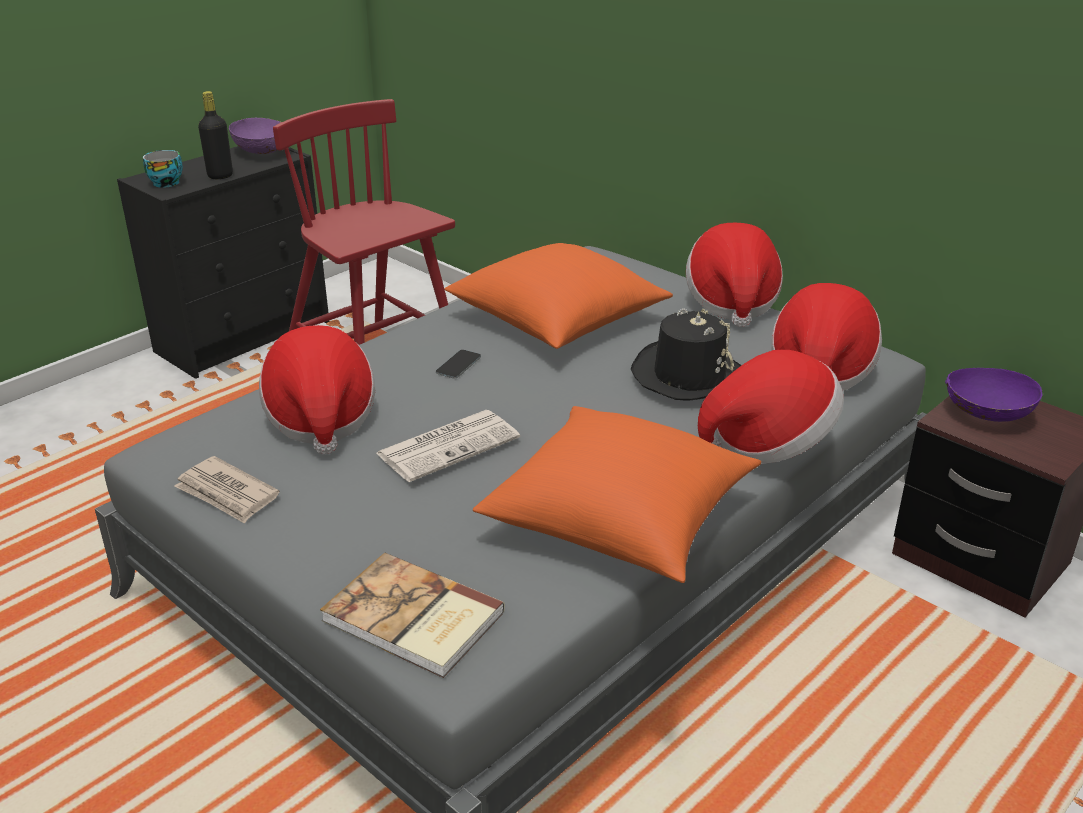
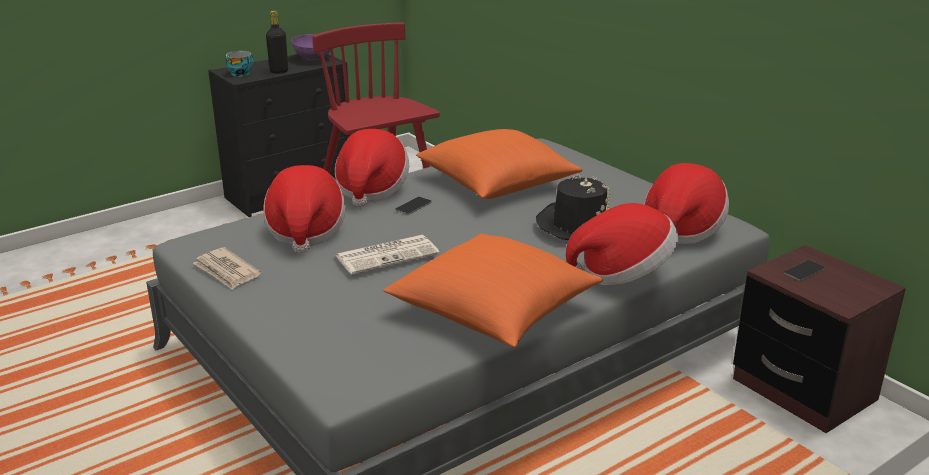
camera: 10 degrees right, 5 degrees down
(412, 619) = (325, 356): book -> none
(731, 301) = (632, 180): hat -> hat (371, 189)
(986, 415) = (804, 271): purple bowl -> phone

